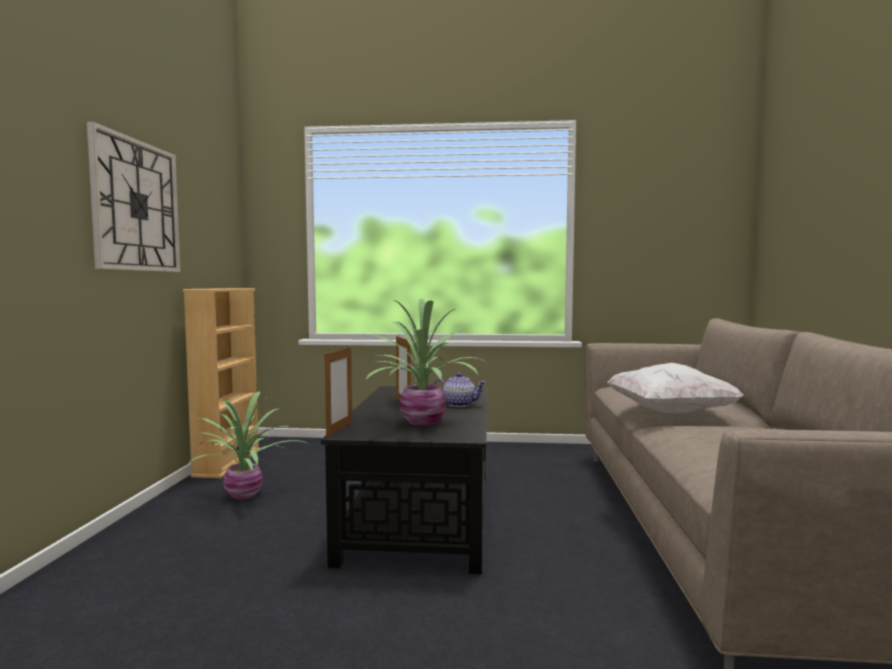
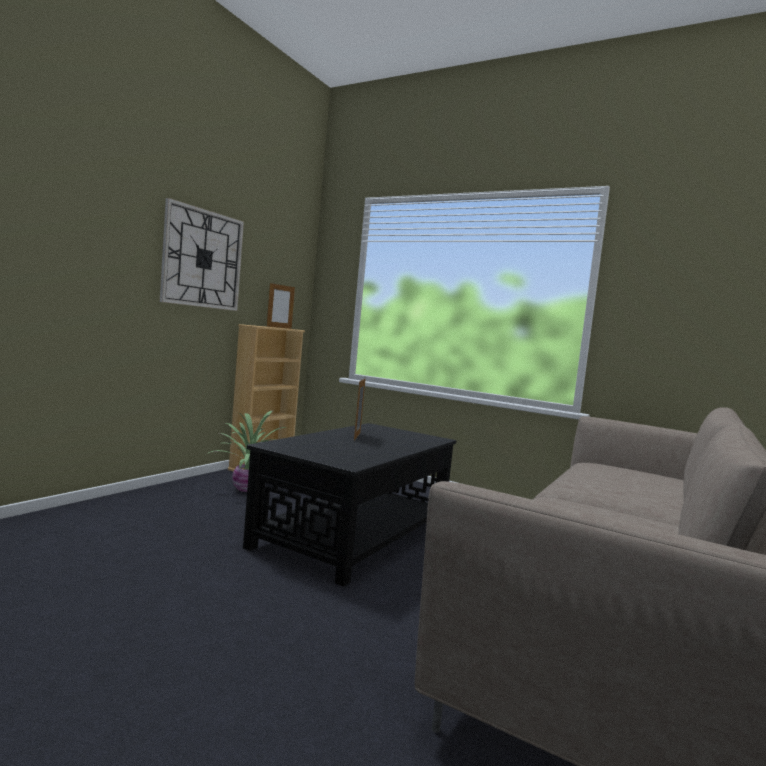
camera: 25 degrees right, 0 degrees up
(339, 429) = (272, 442): picture frame -> picture frame (279, 327)
(420, 422) = (338, 450): potted plant -> none
(458, 404) = (399, 445): teapot -> none
(669, 412) = (588, 491): white pillow -> none

